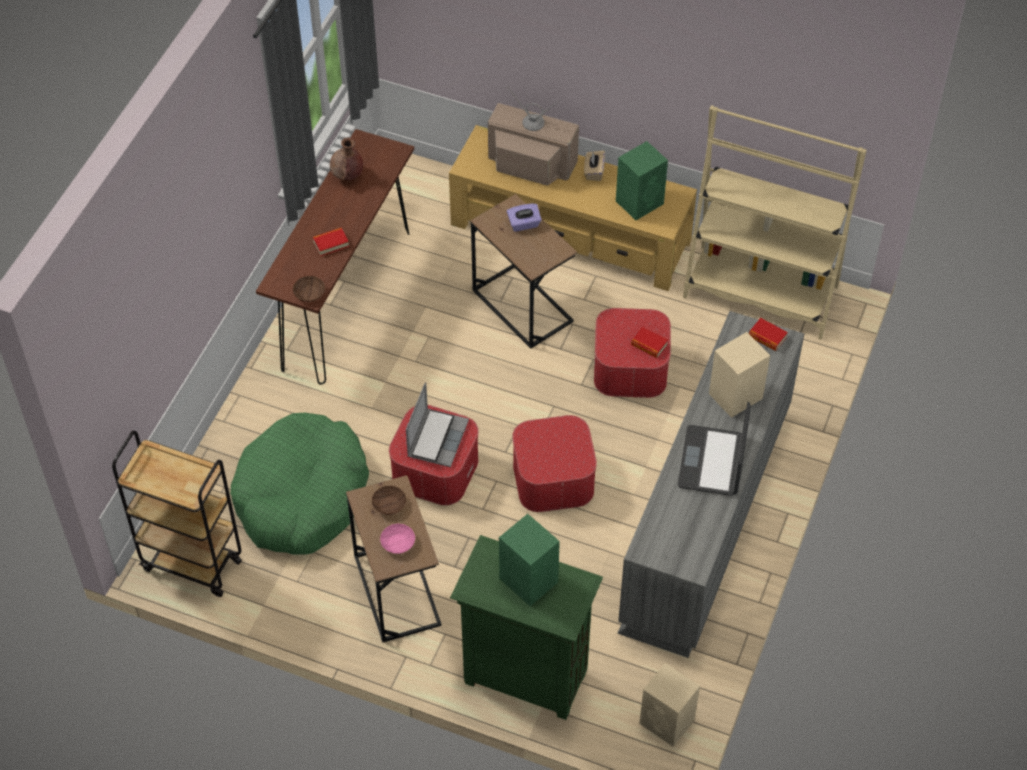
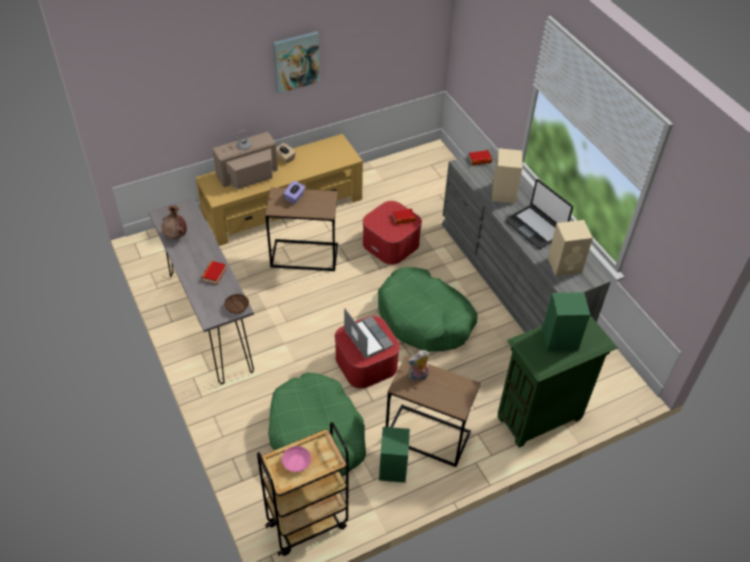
camera: 50 degrees left, 5 degrees down
(346, 300) = (210, 321): brown console table -> grey console table
(390, 504) = (418, 376): brown bowl -> plush toy
(398, 542) = (449, 391): pink bowl -> pink bowl (296, 462)
(553, 477) = (424, 318): ottoman -> green dog bed
(640, 202) = (325, 155): green speaker -> green speaker (393, 467)
(641, 60) = (296, 61): none -> picture
(668, 722) = (618, 378): beige speaker -> beige speaker (565, 265)
(761, 292) = (401, 171): beige bookcase -> none

